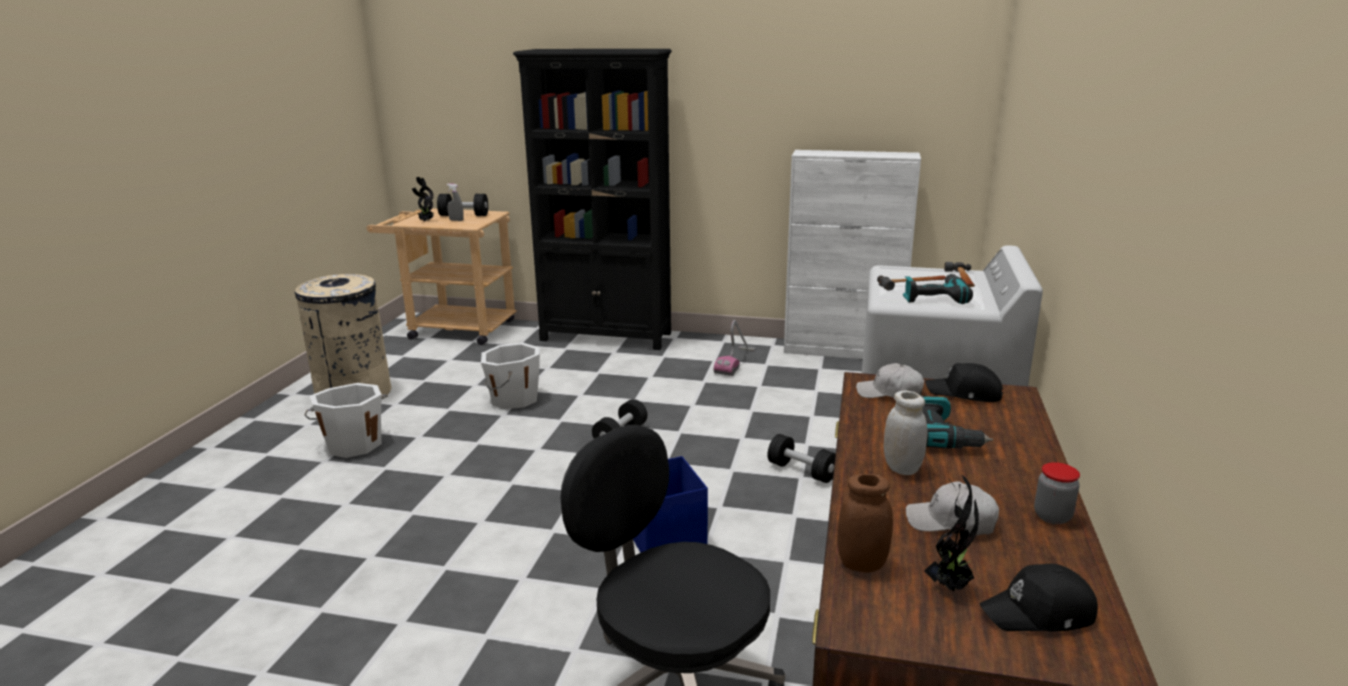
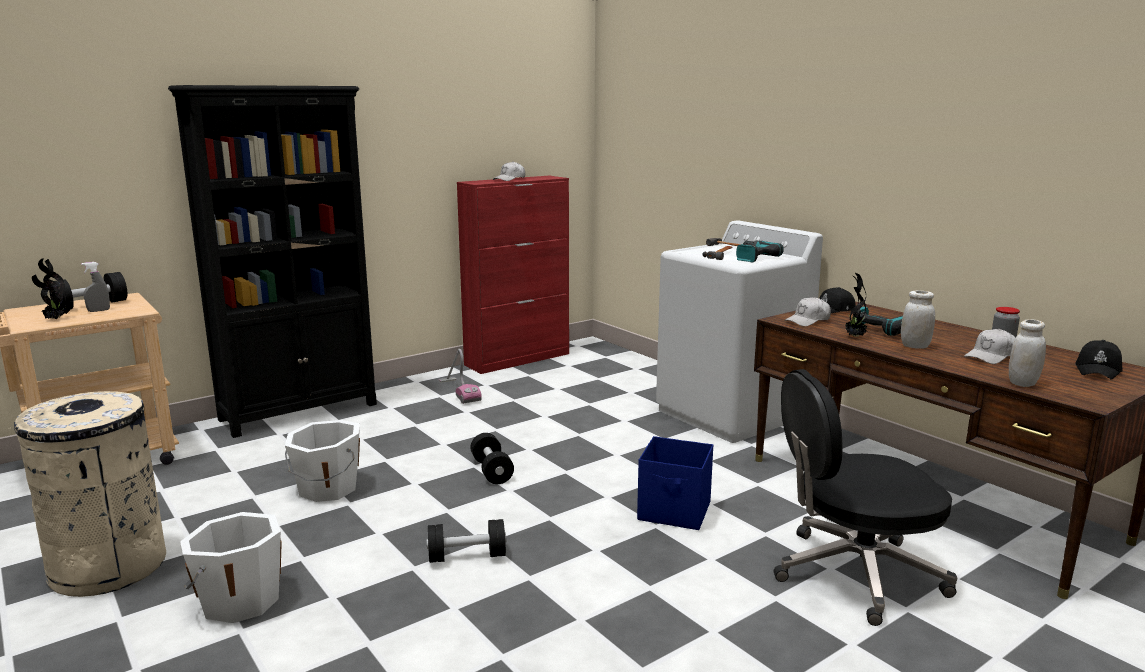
camera: 50 degrees left, 5 degrees down
(801, 471) = (656, 436): black dumbbell -> black dumbbell (467, 556)
(843, 351) = (518, 359): white cabinet -> red cabinet
(852, 153) = (510, 179): none -> white cap
(861, 564) = (1023, 383): brown jar -> white jar
(950, 586) = (1060, 375): potted plant -> potted plant (854, 337)

